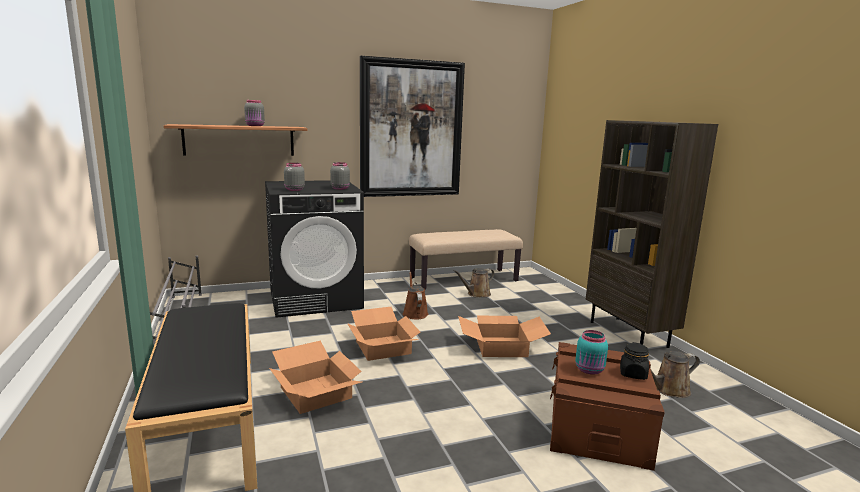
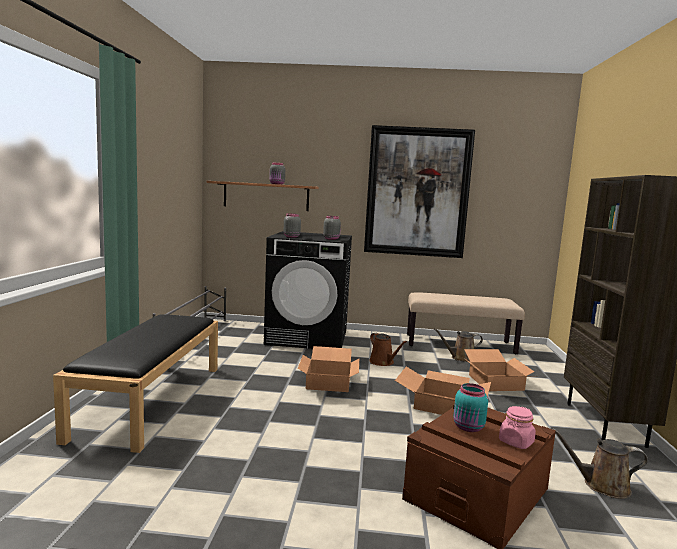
camera: 25 degrees right, 5 degrees down
(317, 393) = (243, 402): cardboard box -> cardboard box (497, 383)
(414, 313) = (383, 362): brown watering can -> brown watering can turned 135 degrees clockwise
(633, 374) = (516, 442): black jar -> pink jar

